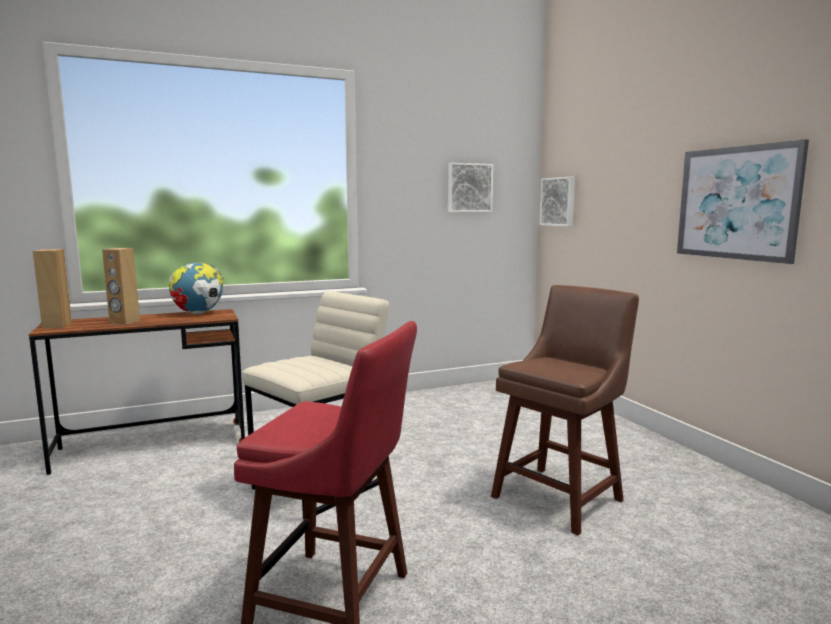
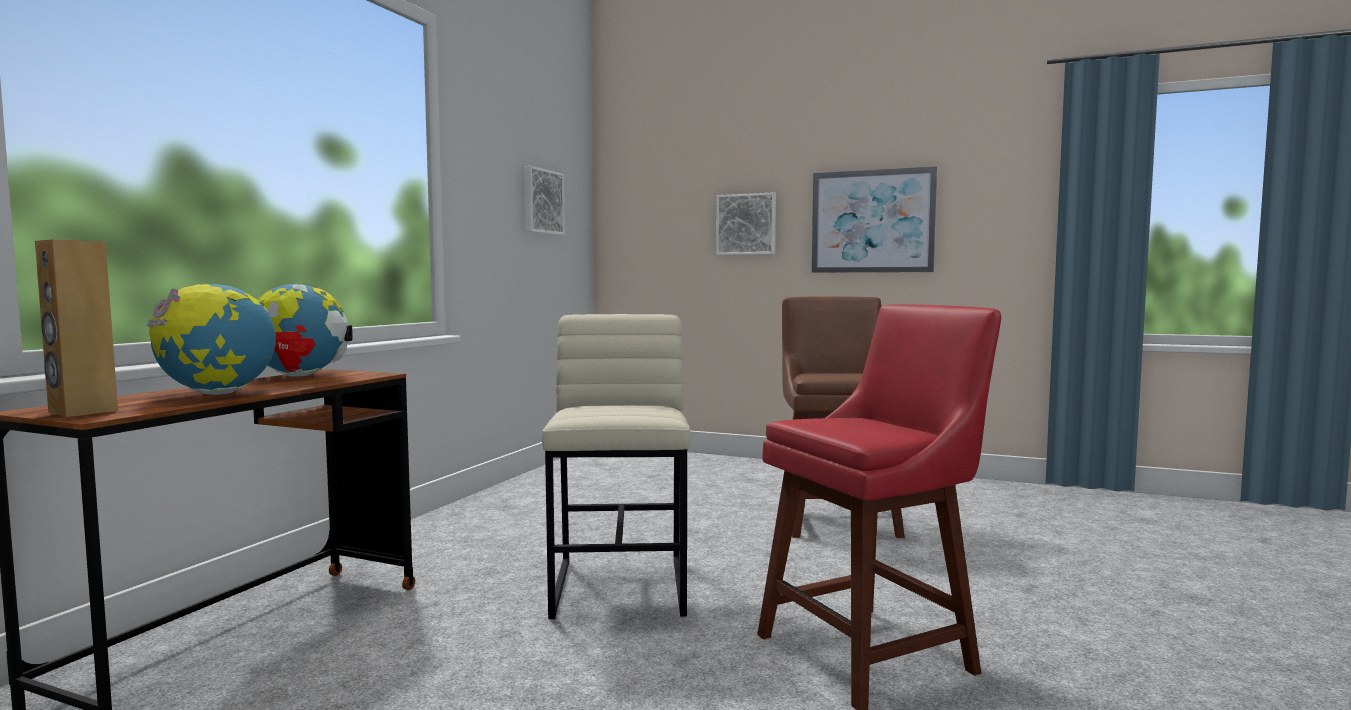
camera: 45 degrees left, 5 degrees down
(124, 322) = (217, 394): brown speaker -> globe
(558, 201) = (630, 226): picture -> picture (746, 224)

